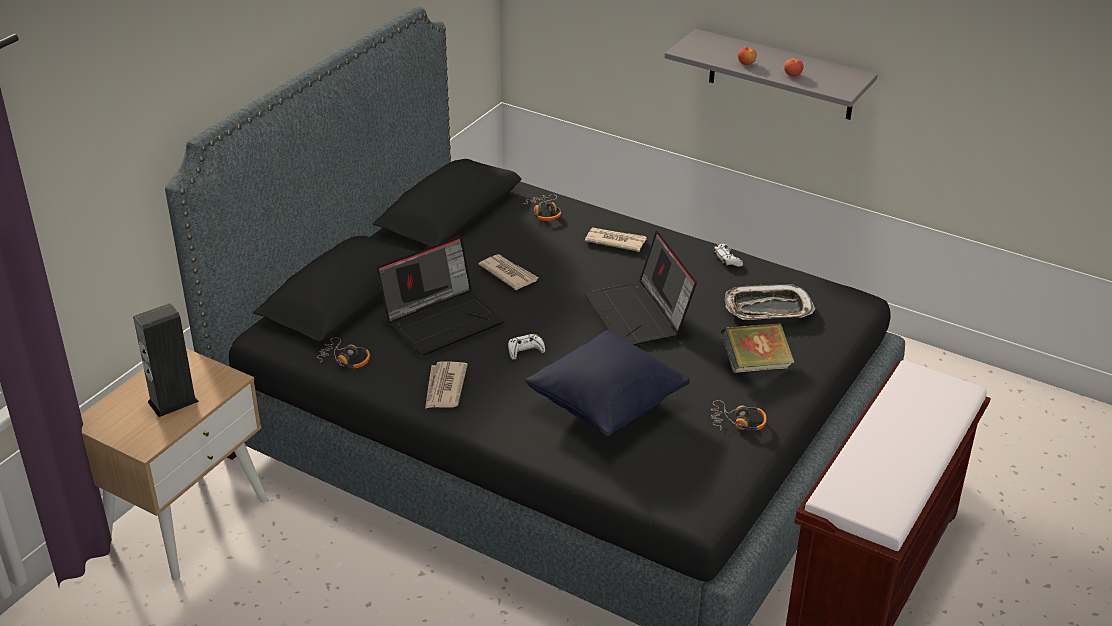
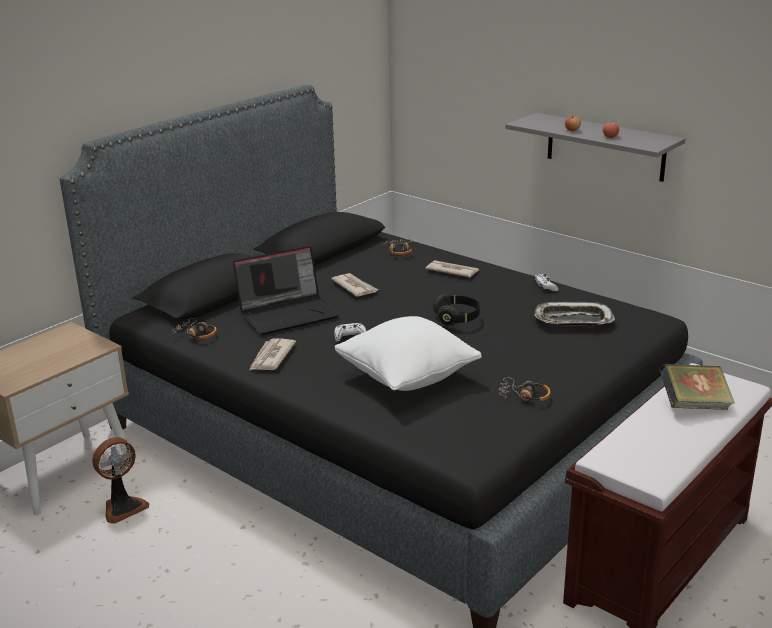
camera: 10 degrees right, 10 degrees down
(173, 401) = (48, 357): speaker -> none
(275, 561) = (123, 507): none -> fan
(606, 407) = (407, 378): black pillow -> white pillow
(639, 315) = (457, 318): laptop -> black headphones
(755, 365) = (551, 357): book -> book (694, 405)

